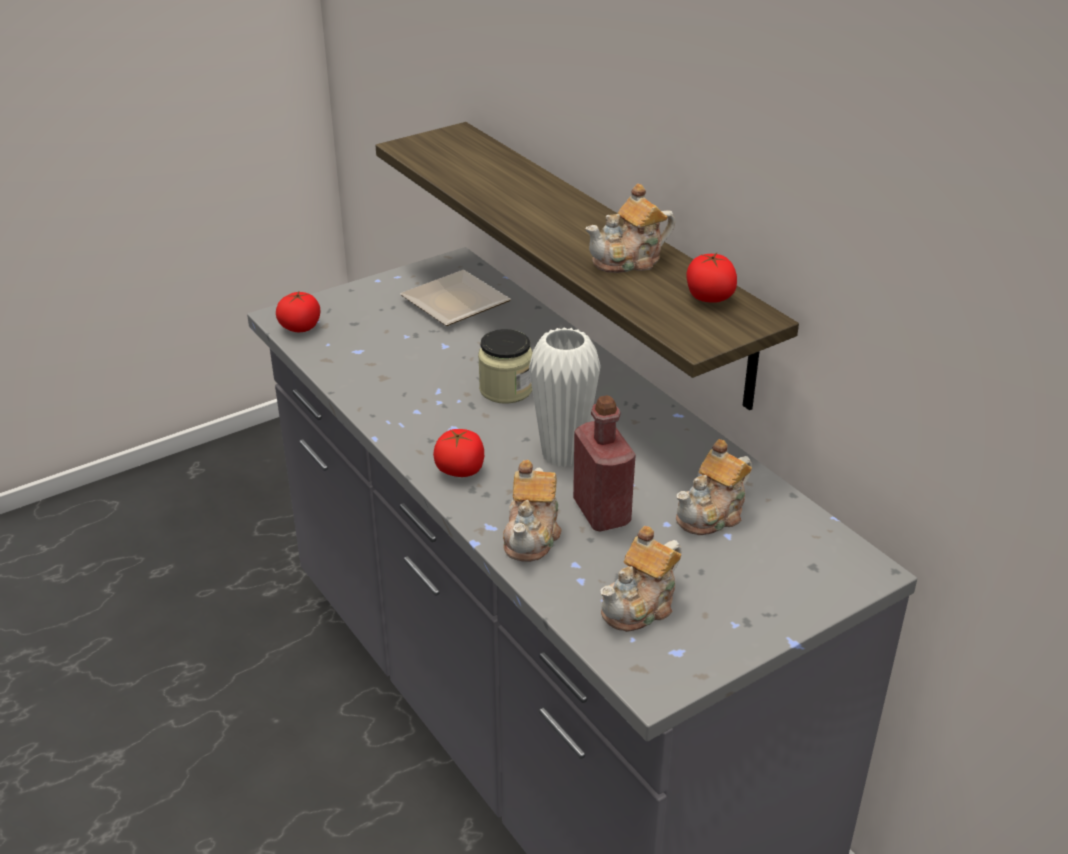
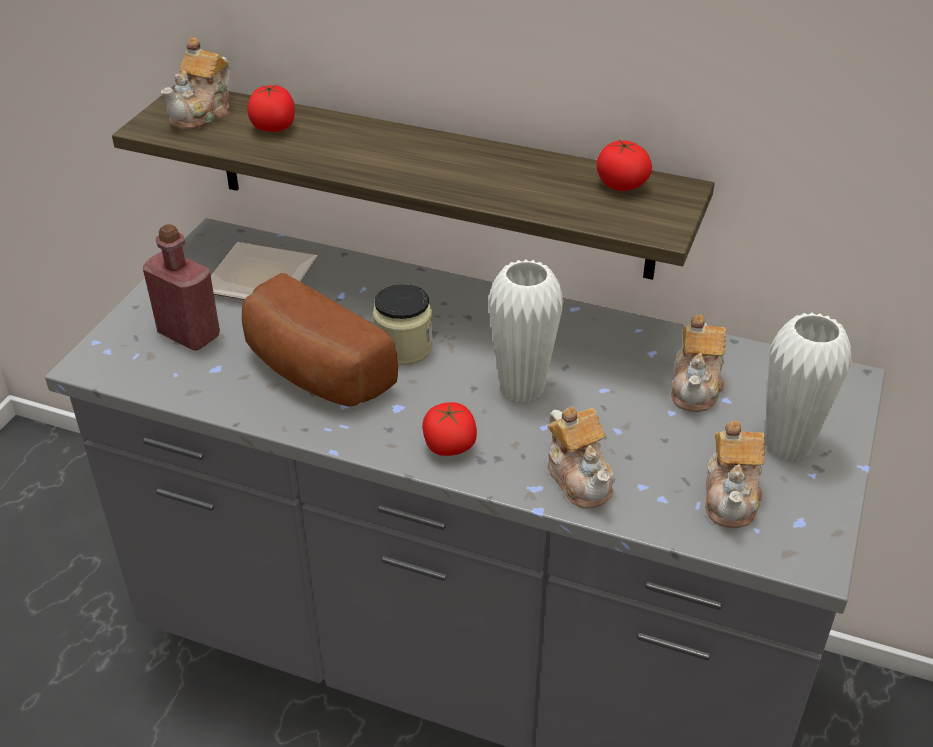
camera: 35 degrees left, 5 degrees up
(300, 327) = (125, 368): tomato -> tomato (273, 127)
(419, 380) = (312, 373): none -> bread
(601, 512) = (611, 427): red bottle -> red bottle (189, 334)
(629, 261) = (513, 174): teapot -> teapot (203, 114)
(740, 592) = (787, 445): none -> white vase

